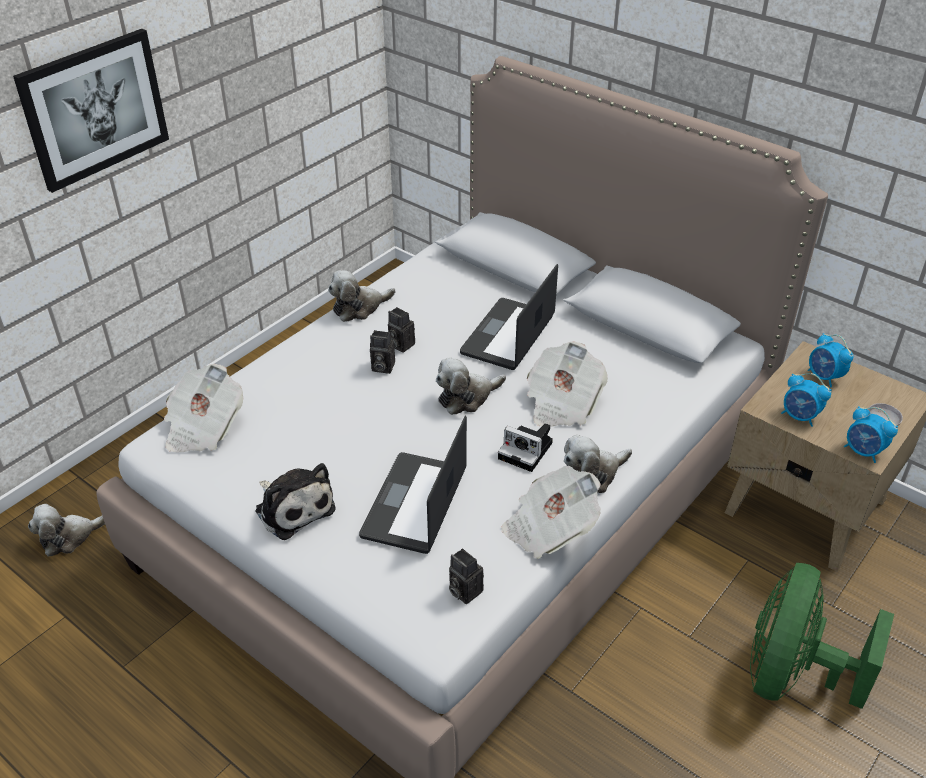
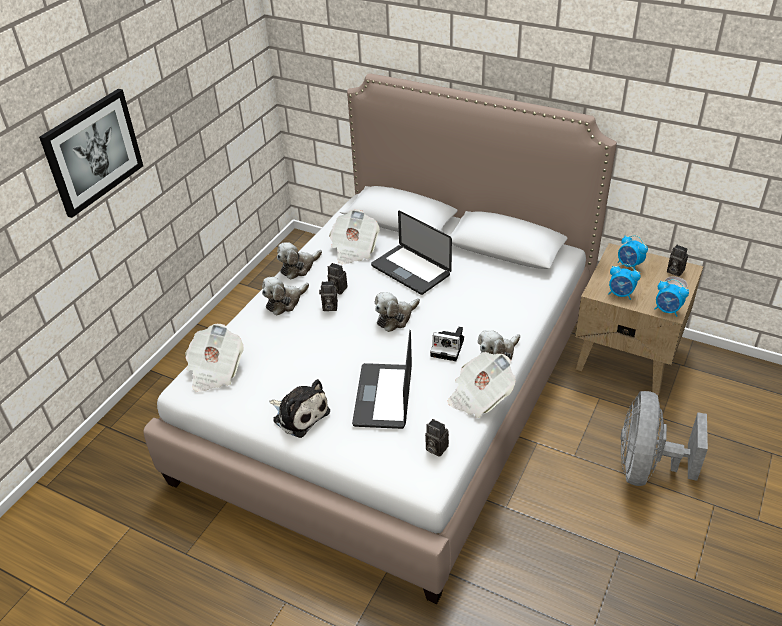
camera: 10 degrees left, 0 degrees up
(69, 537) = (114, 471): plush toy -> plush toy (285, 302)
(508, 335) = (410, 270): laptop -> laptop turned 60 degrees counterclockwise
(562, 403) = (462, 311): newspaper -> newspaper (354, 249)
(792, 674) = (646, 467): green fan -> grey fan
(889, 396) = (674, 271): none -> camera

